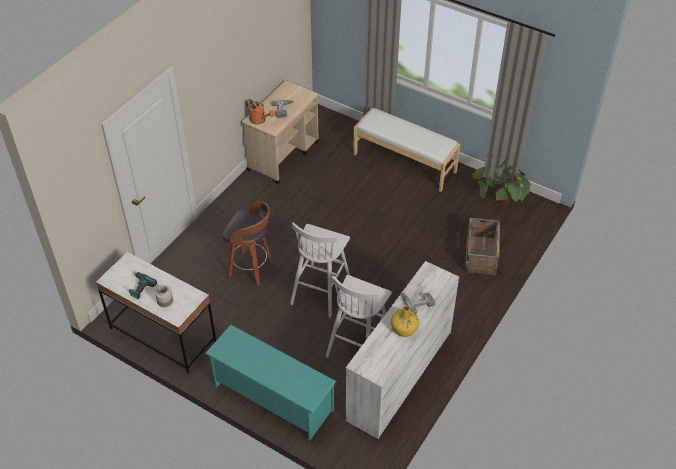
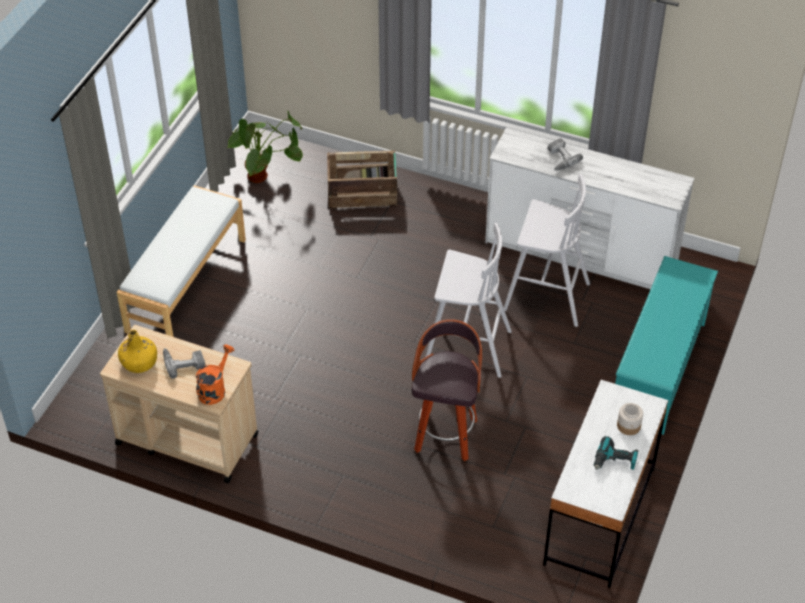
camera: 100 degrees left, 0 degrees up
(404, 328) = (604, 166): yellow bottle -> yellow bottle (139, 362)

